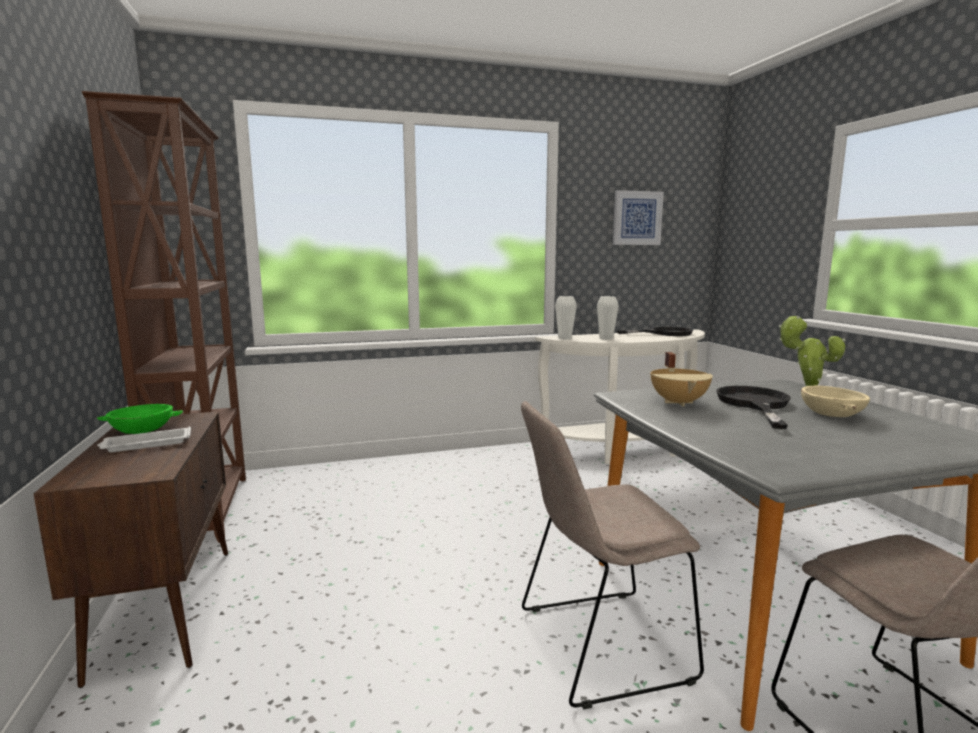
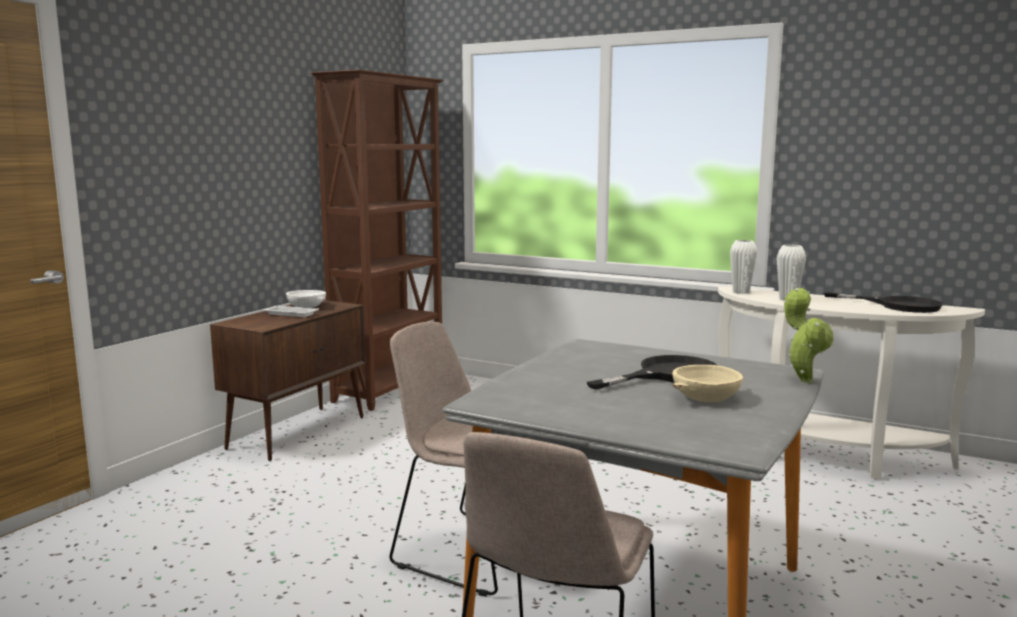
camera: 45 degrees right, 0 degrees up
(141, 430) = (306, 306): green bowl -> white bowl
(637, 218) = (903, 140): picture -> none
(679, 402) = (608, 358): beige cooking pot -> none

